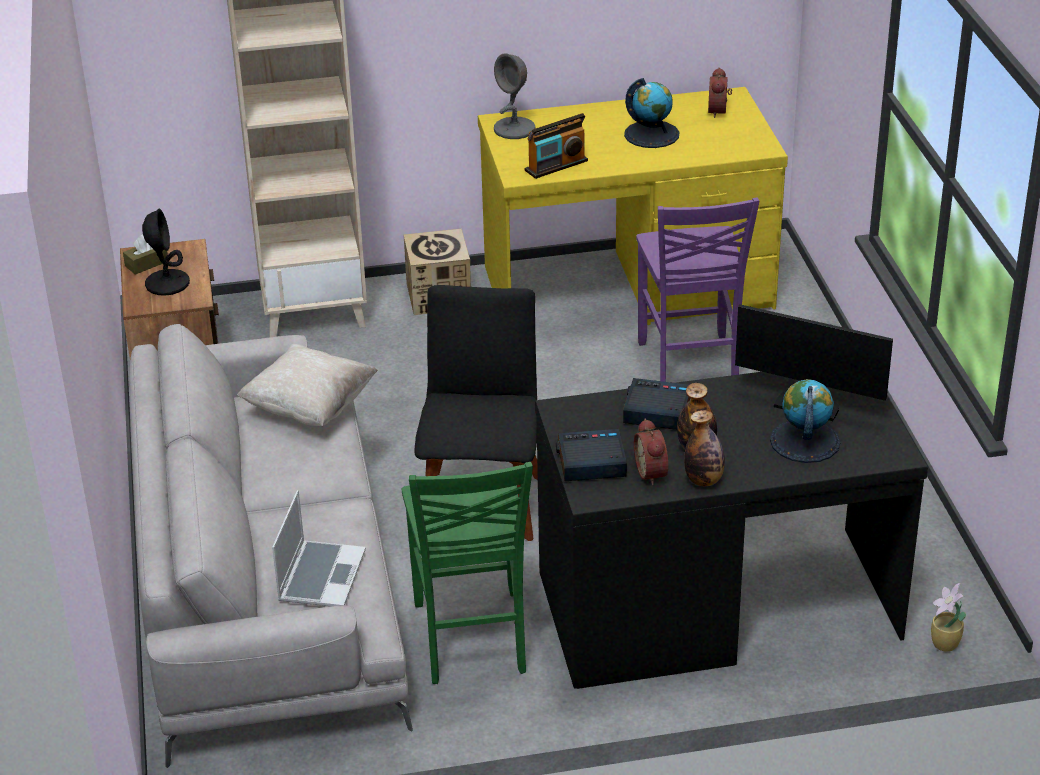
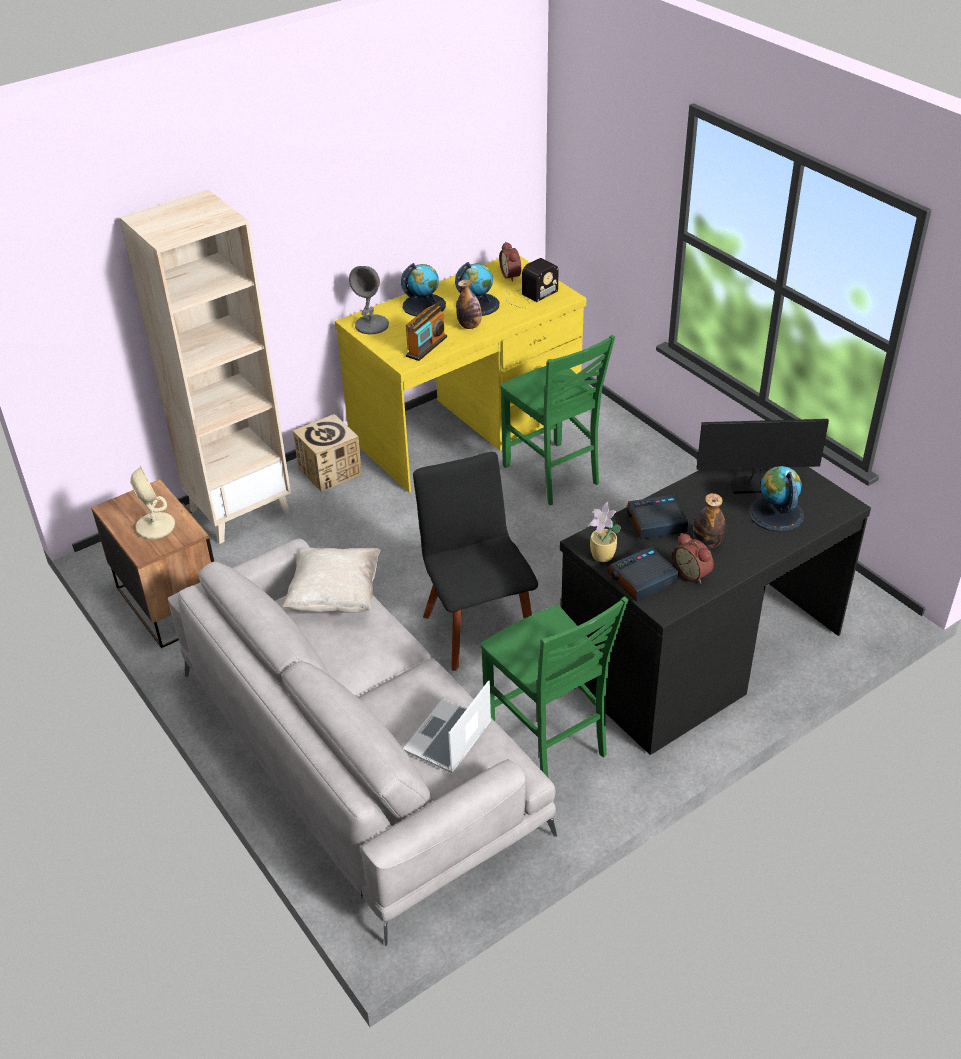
camera: 25 degrees left, 5 degrees up
(146, 264) = (125, 514): brown tissue box -> none
(167, 283) = (155, 526): black table lamp -> beige table lamp
(321, 575) = (448, 738): laptop -> laptop turned 135 degrees counterclockwise
(590, 121) = (424, 305): none -> globe
(689, 368) = (552, 475): purple chair -> green chair
(704, 480) = (733, 567): bottle -> bottle (469, 326)
(721, 139) = (530, 296): none -> radio
(944, 645) = (867, 629): potted plant -> potted plant (602, 556)

